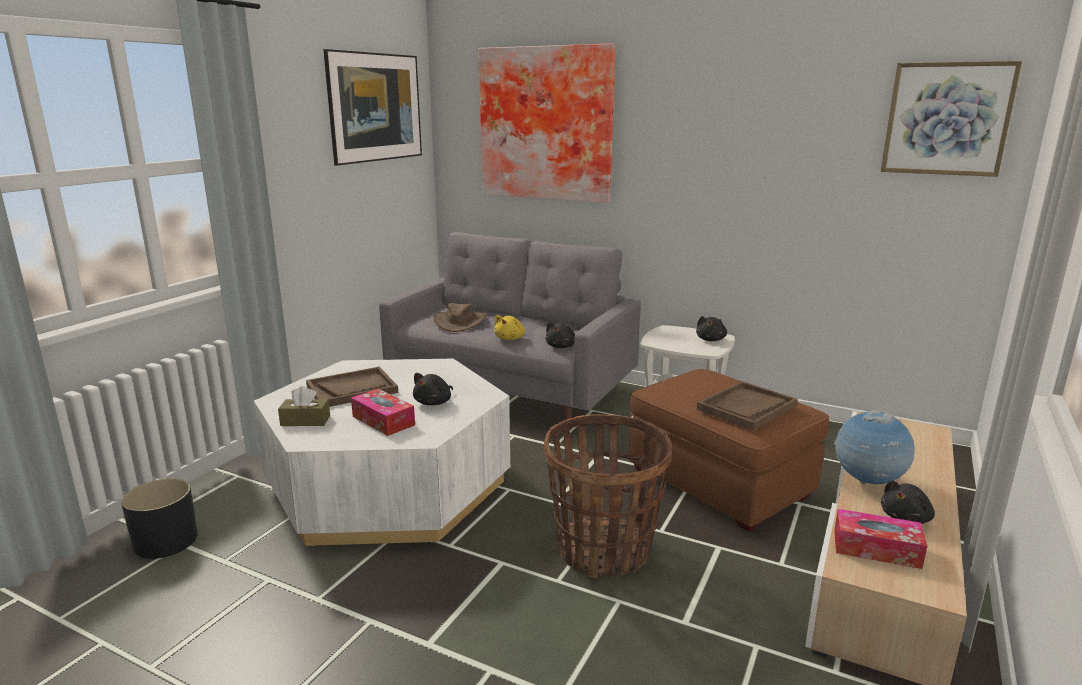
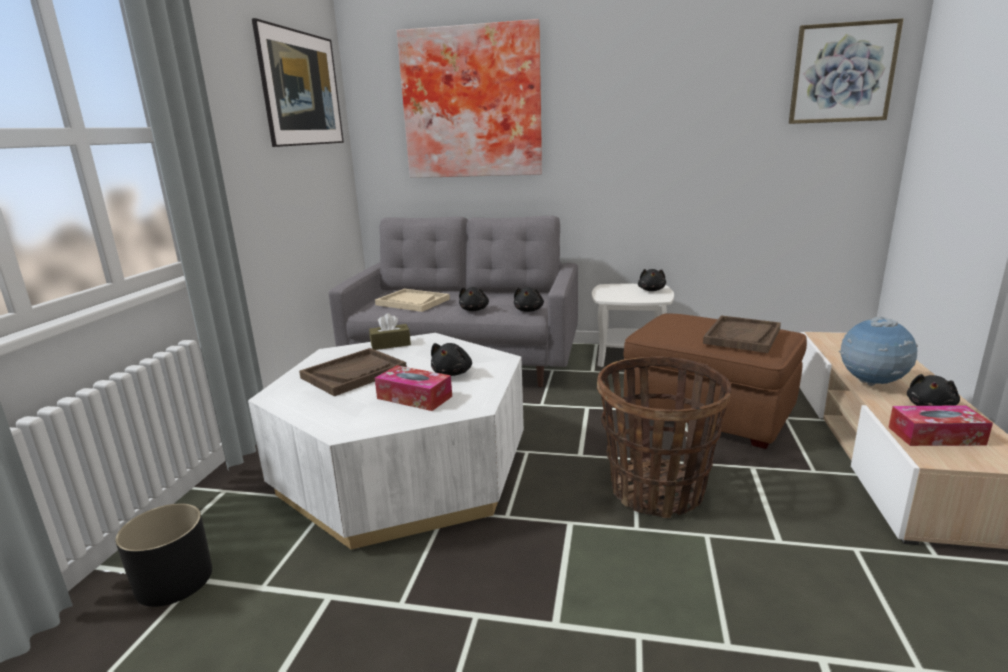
camera: 15 degrees left, 0 degrees up
(305, 421) = (327, 411): brown tissue box -> brown tissue box (390, 344)
(459, 322) = (412, 302): brown hat -> beige tray
(510, 338) = (474, 310): yellow plush toy -> black plush toy

